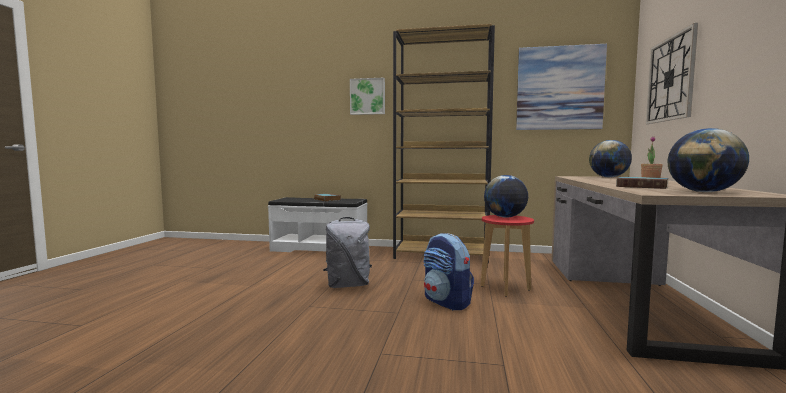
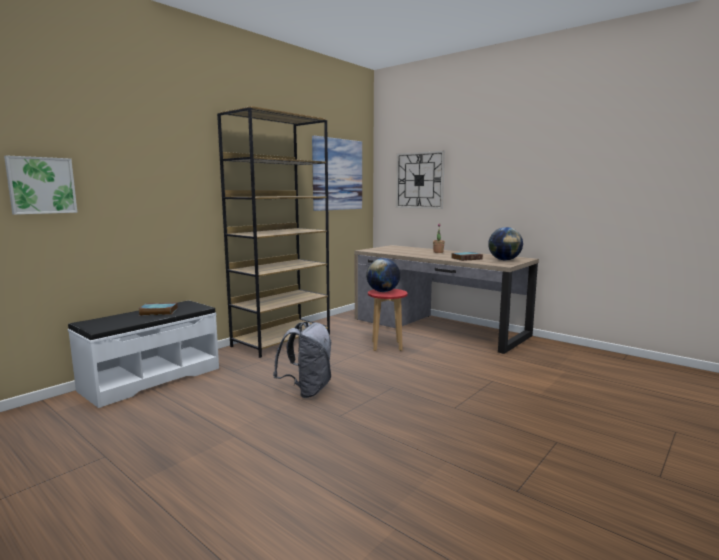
camera: 60 degrees left, 5 degrees up
(367, 96) = (179, 171): picture -> picture (41, 185)
(447, 302) = (392, 368): backpack -> none
(609, 177) = (389, 248): globe -> none

